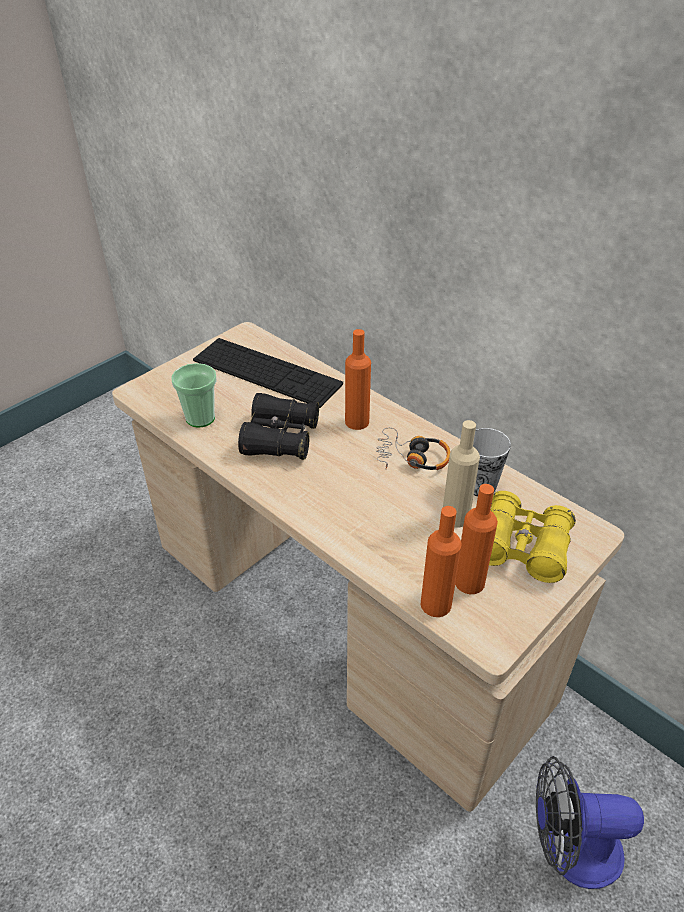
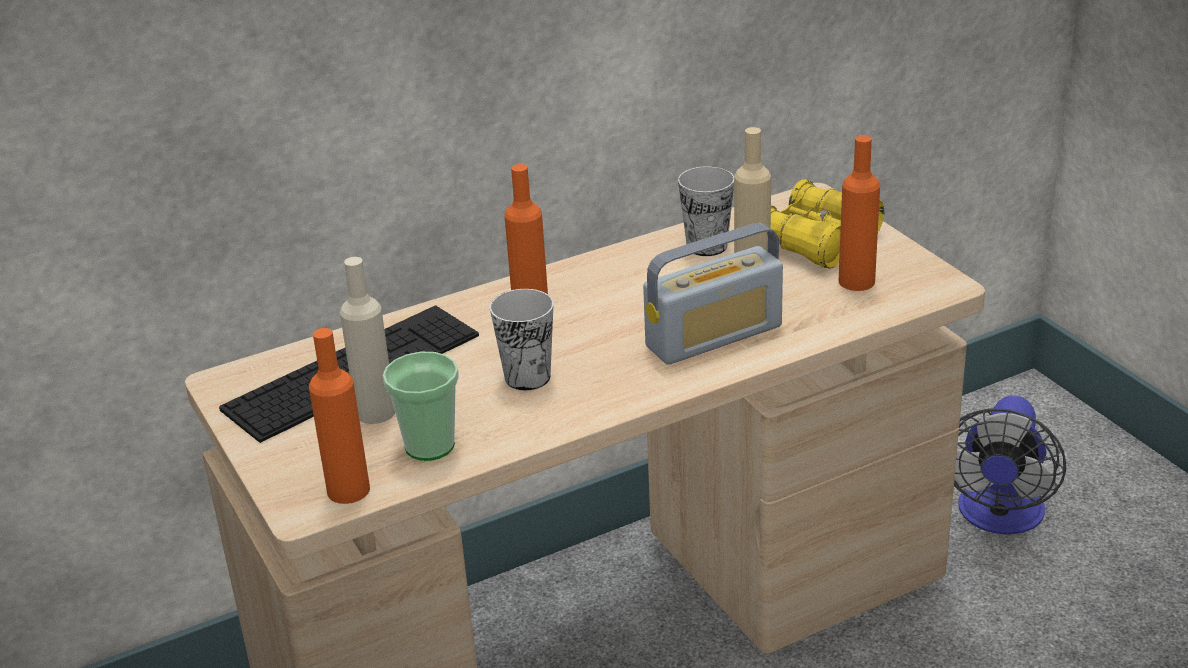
camera: 70 degrees left, 10 degrees down
(229, 390) = (375, 412): none -> beige bottle
(280, 438) = (527, 377): black binoculars -> cup
(357, 513) = (714, 336): none -> radio
(412, 458) = (631, 282): headphones -> none
(436, 604) = (881, 307): orange bottle -> orange bottle (348, 490)

